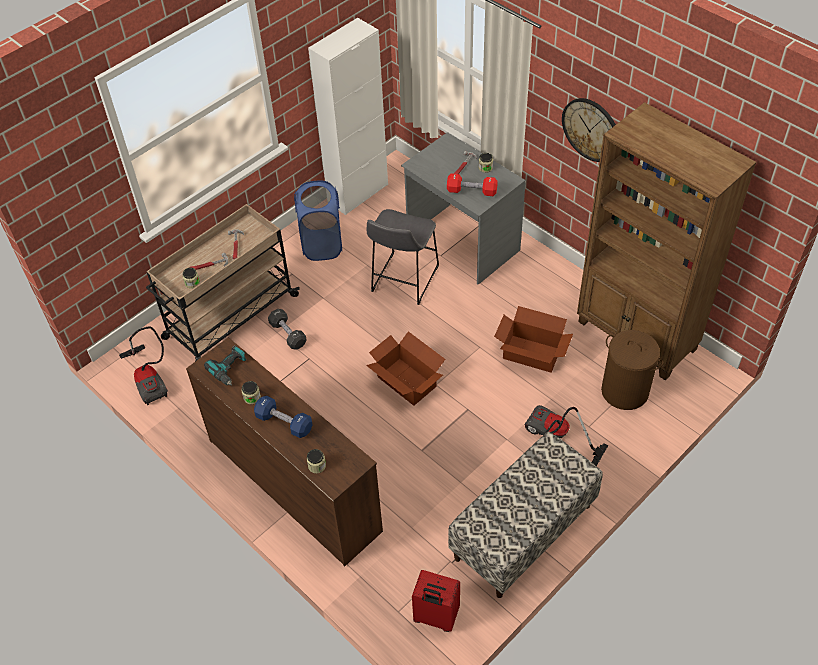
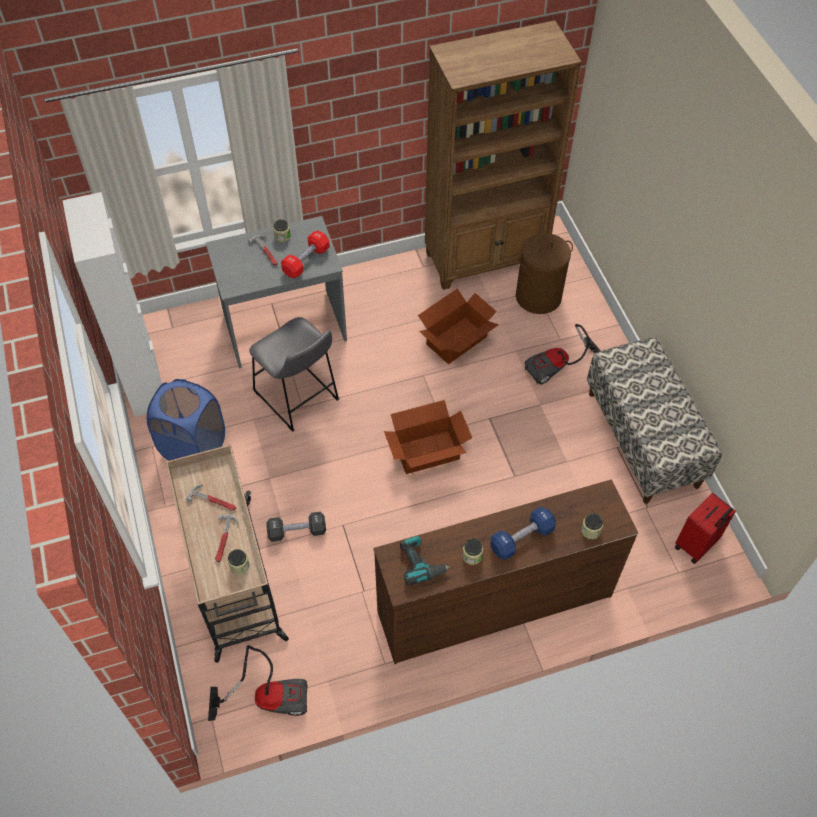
camera: 65 degrees left, 5 degrees up
(591, 129) = (368, 116): wall clock -> none

